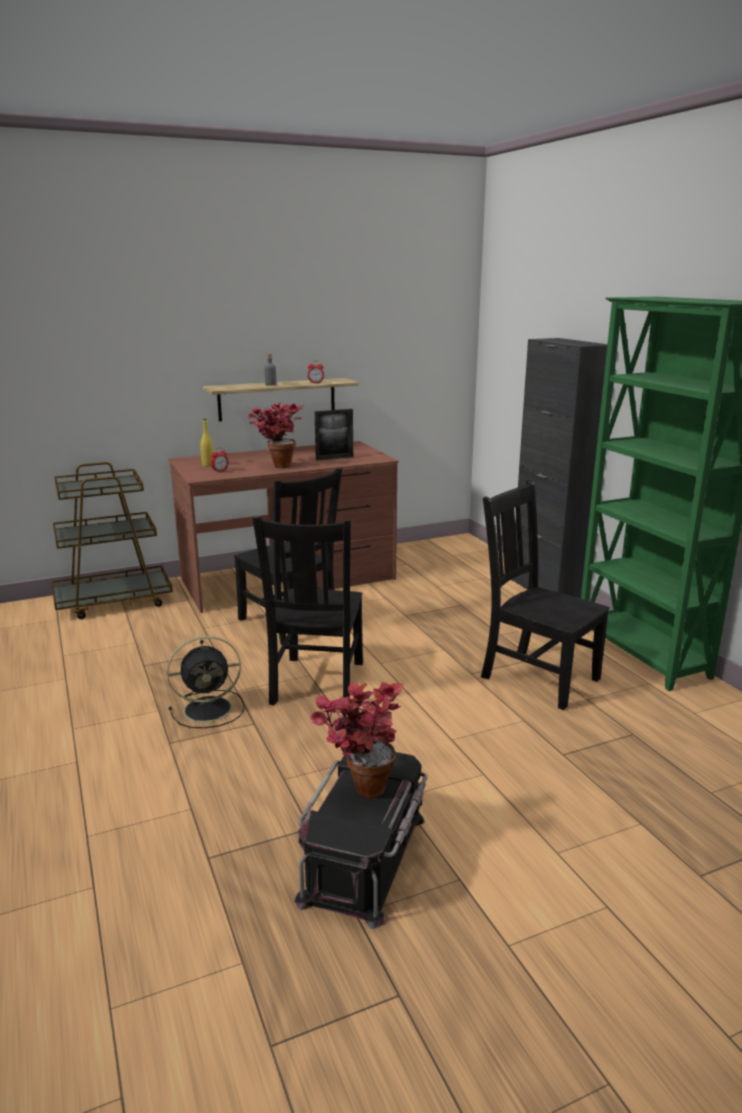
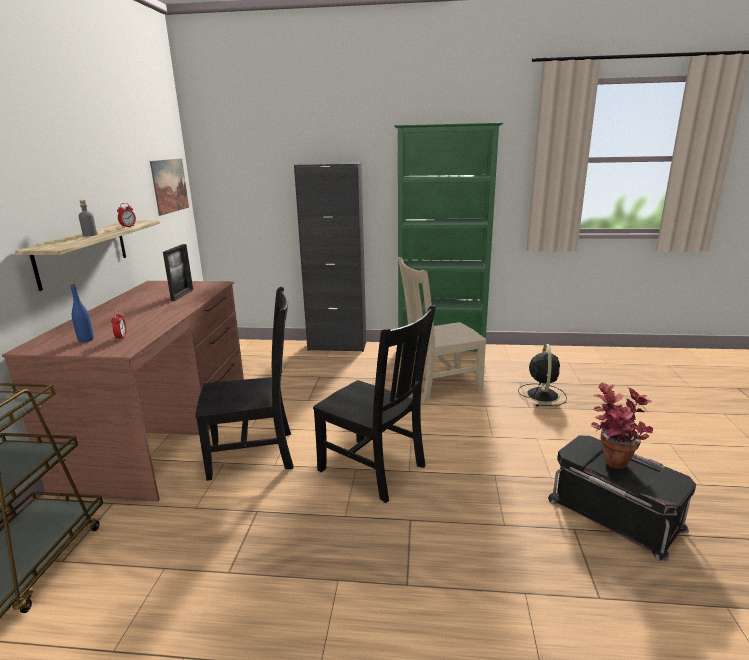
camera: 60 degrees left, 0 degrees up
(208, 465) = (86, 340): yellow bottle -> blue bottle
(210, 709) = (365, 541): black fan -> black fan (542, 394)
(276, 465) = (156, 315): potted plant -> none
(433, 348) = (170, 186): none -> picture
(536, 676) = (439, 385): black chair -> beige chair

